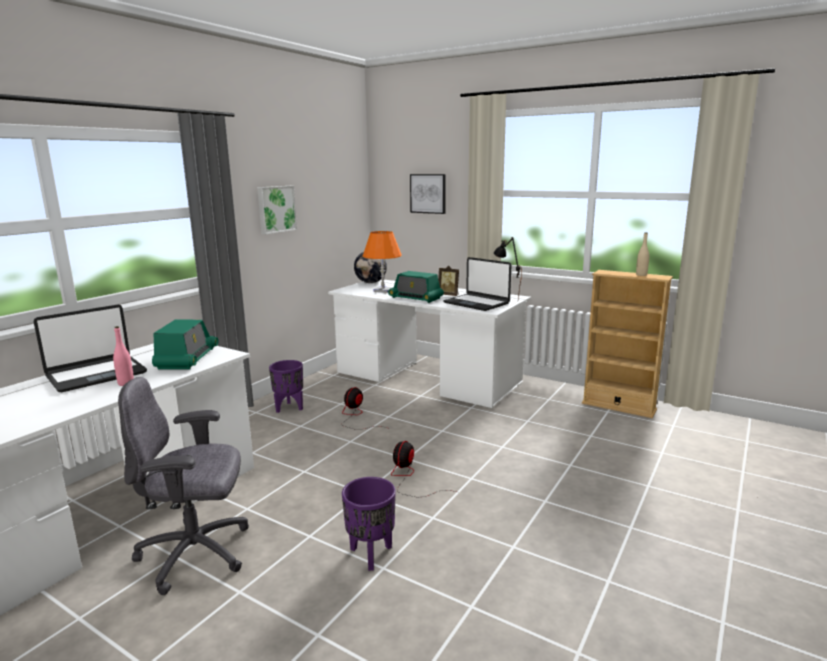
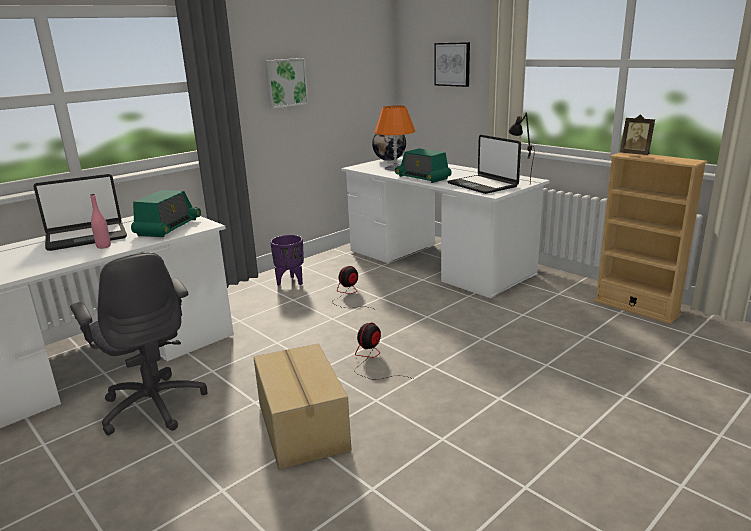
camera: 15 degrees right, 5 degrees up
(196, 554) = (154, 405): grey office chair -> grey office chair turned 135 degrees counterclockwise
(371, 555) = (301, 427): purple planter -> cardboard box
(449, 295) = (460, 175): picture frame -> picture frame (636, 154)
(641, 275) = (668, 158): beige bottle -> none

